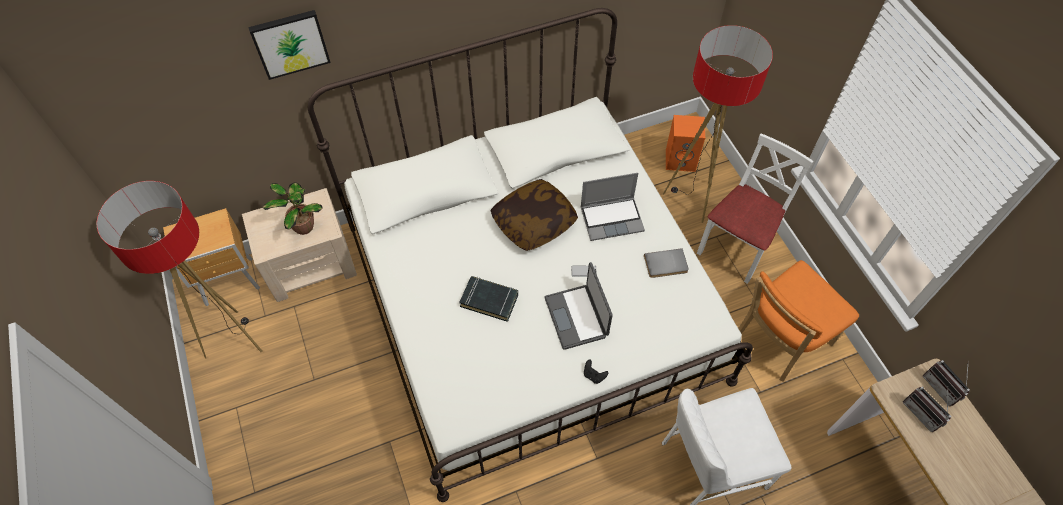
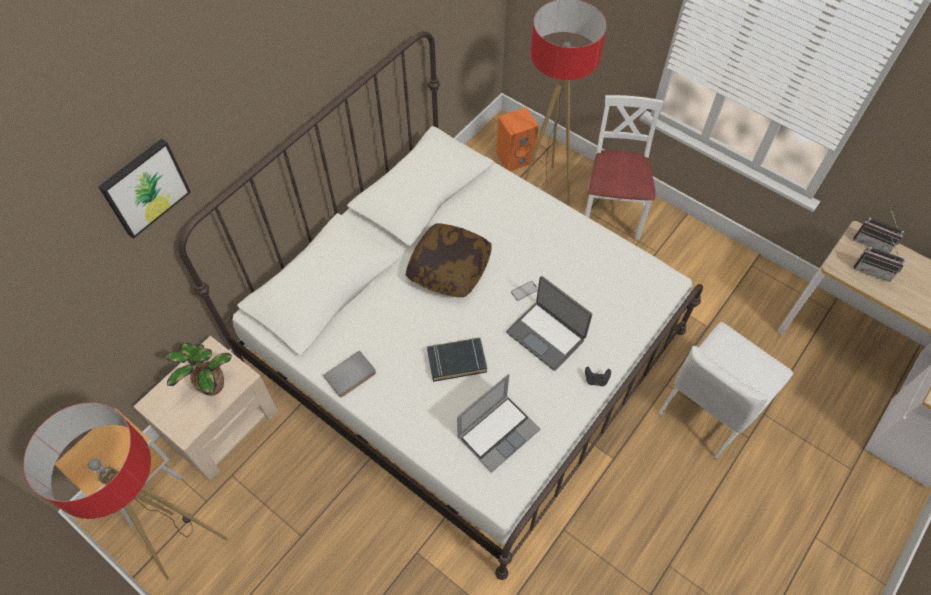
camera: 30 degrees left, 0 degrees up
(612, 218) = (517, 231): laptop -> laptop (498, 432)
(666, 265) = (591, 250): grey book -> grey book (351, 376)
(779, 340) = (695, 275): orange chair -> none

